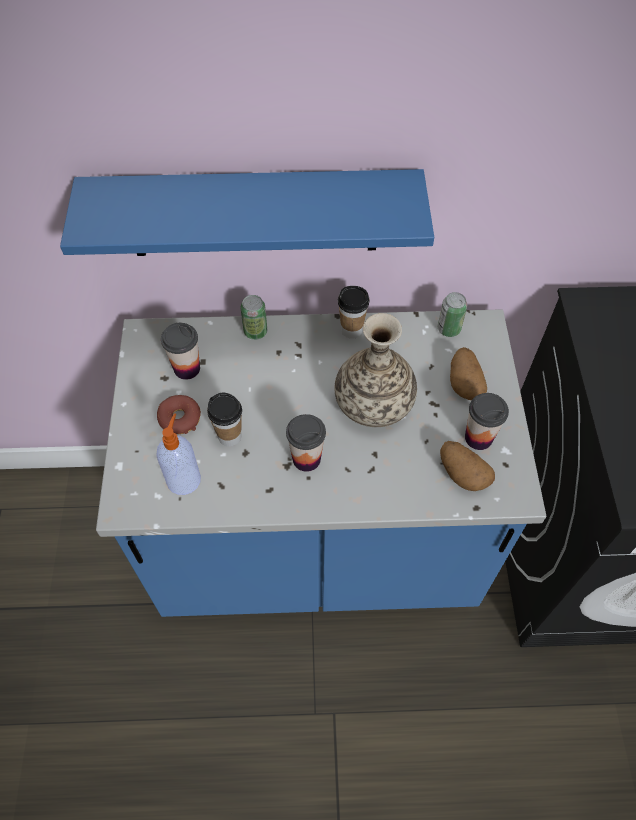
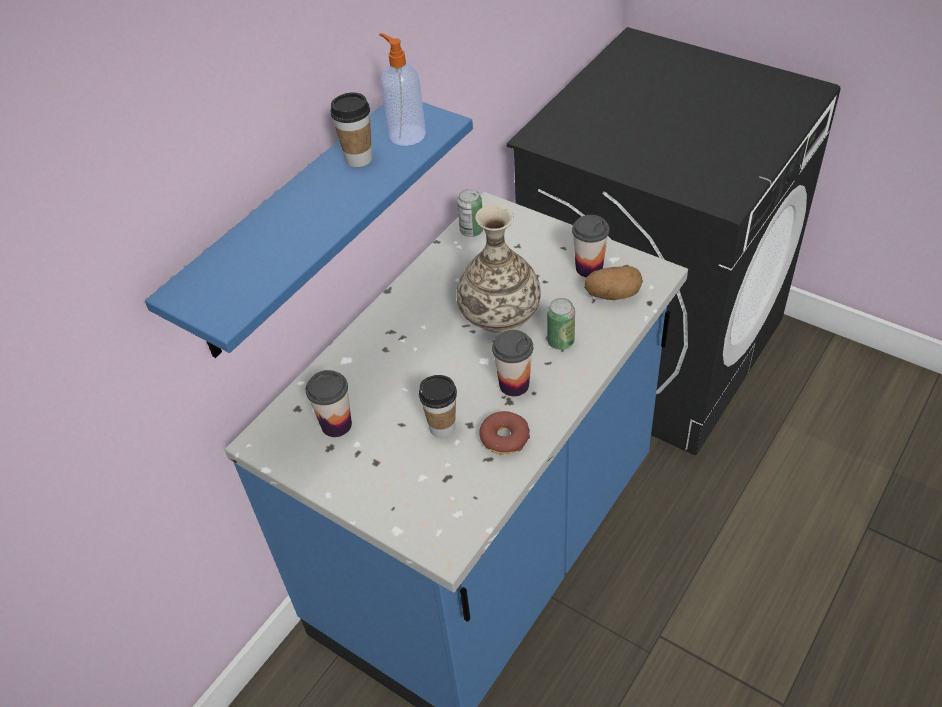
camera: 50 degrees left, 10 degrees down
(180, 418) = (388, 456): donut -> donut (504, 438)
(184, 478) = (457, 484): soap dispenser -> soap dispenser (406, 134)
(255, 332) = (346, 354): can -> can (560, 341)
(351, 330) = (411, 289): cup -> cup (359, 159)
(464, 383) = (531, 249): potato -> none

